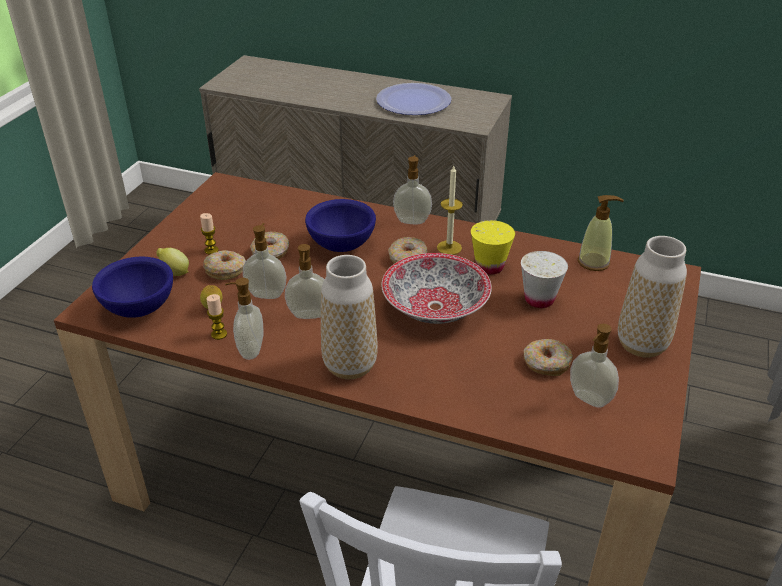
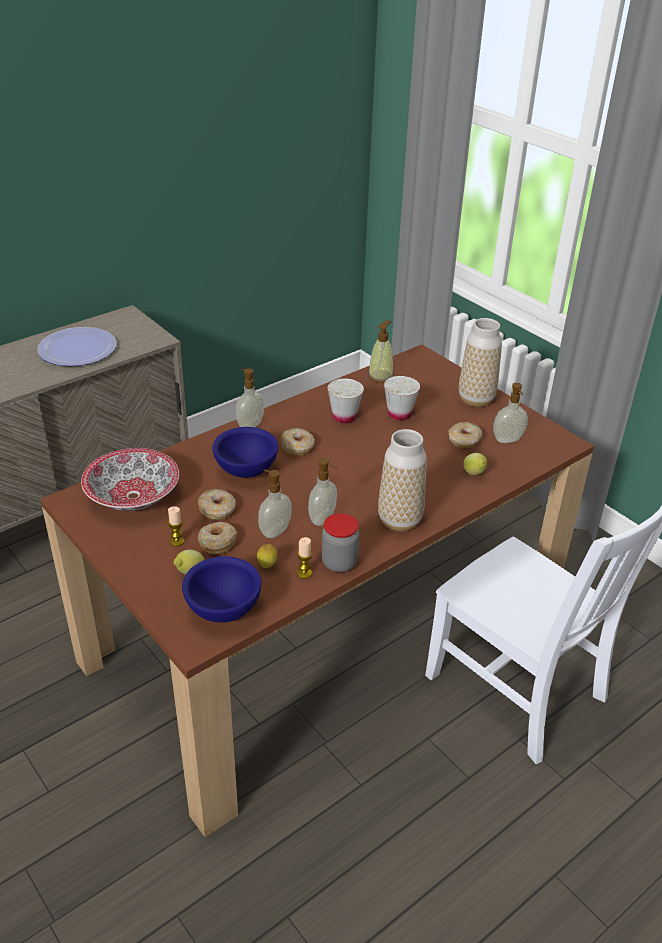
camera: 60 degrees left, 0 degrees up
(250, 350) = (339, 563): soap dispenser -> jar
(434, 307) = (368, 459): bowl -> bowl (133, 497)
(449, 247) = (303, 423): candle -> none
(488, 393) = (474, 474): none -> lemon
(489, 267) = (344, 417): yellow cup -> white cup

